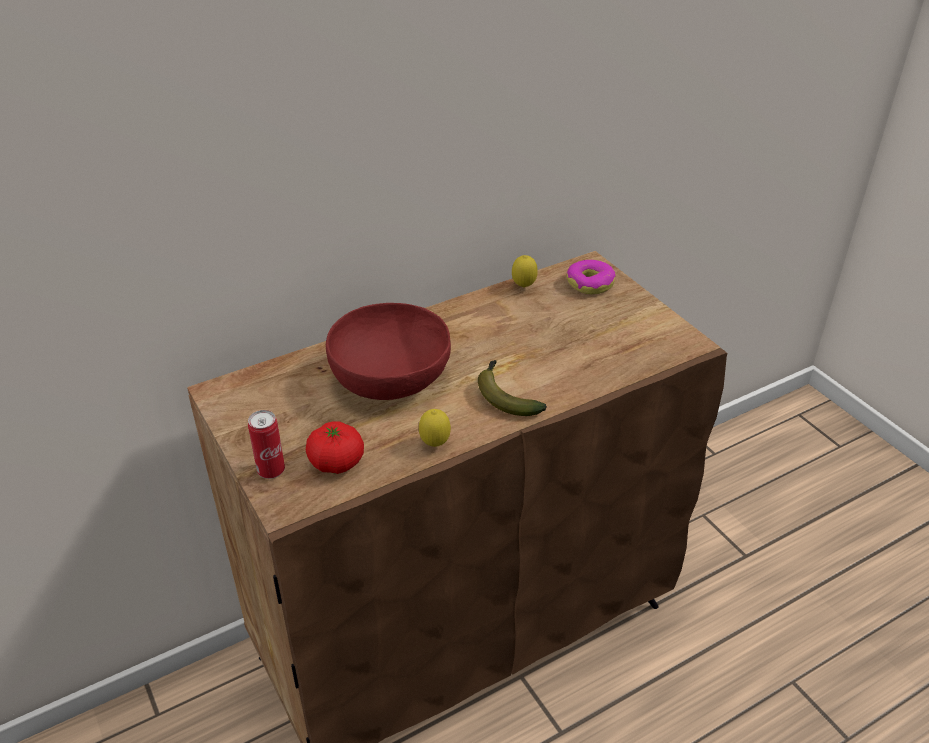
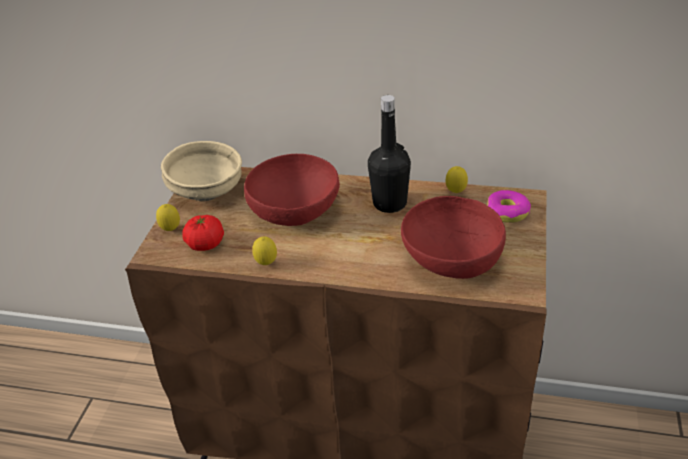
camera: 45 degrees right, 0 degrees up
(257, 408) = (208, 192): none -> beige bowl
(271, 471) = (171, 230): can -> lemon
(476, 325) = (389, 203): none -> black bottle
(505, 395) = (346, 257): banana -> none
(599, 348) = (450, 259): none -> red bowl

